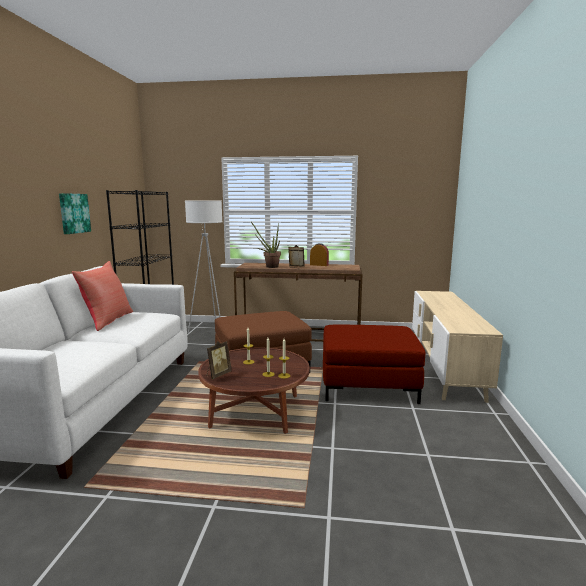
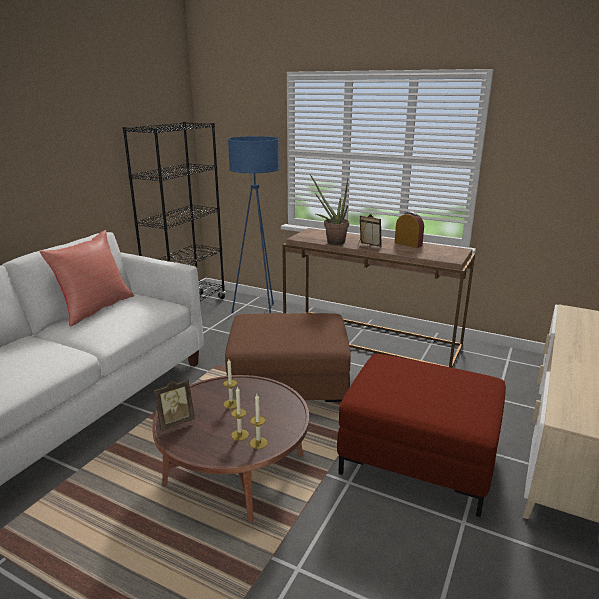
camera: 20 degrees right, 10 degrees up
(74, 213) = (72, 163): picture -> none
(209, 330) = (259, 313): white floor lamp -> blue floor lamp

